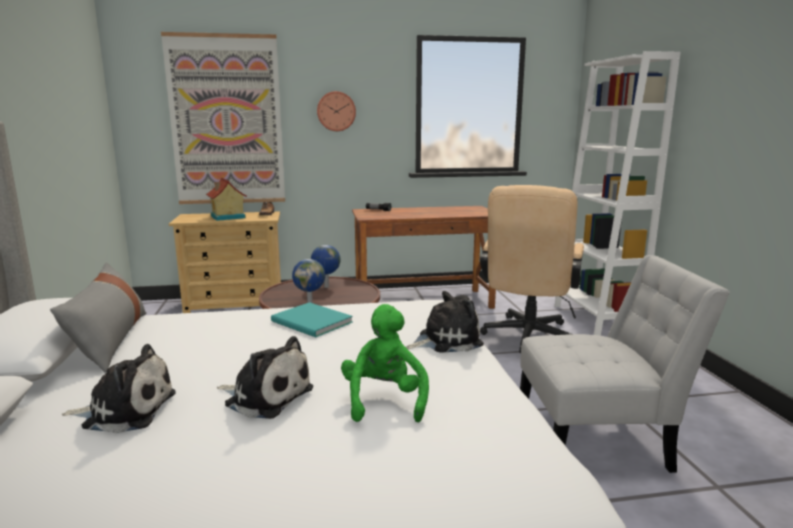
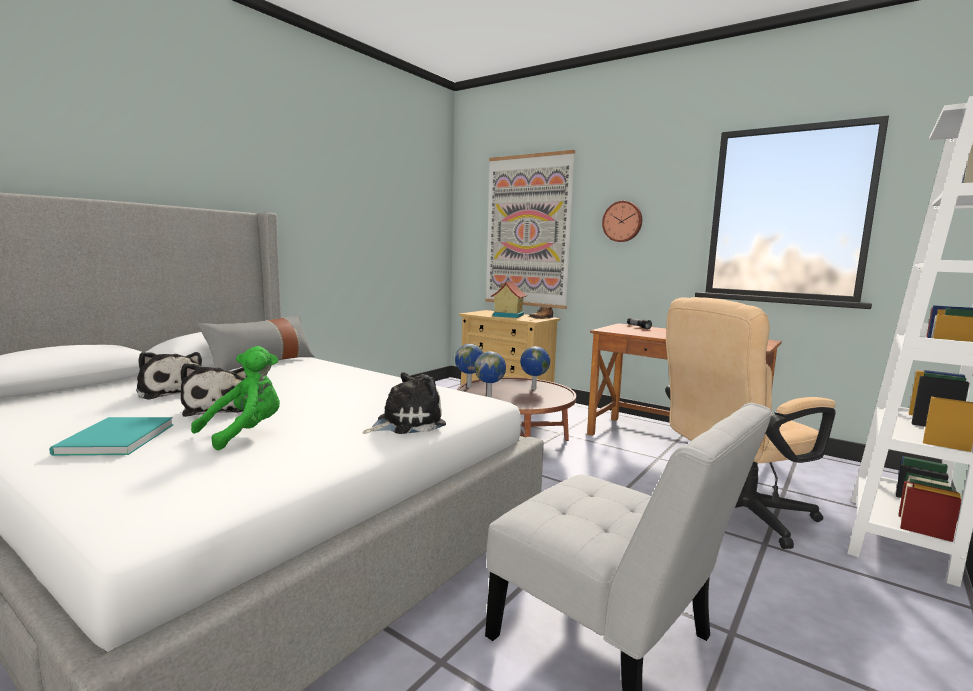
camera: 45 degrees right, 5 degrees down
(273, 301) = (469, 387): none -> globe
(312, 323) = (368, 385): turquoise book -> turquoise book (112, 440)
(446, 340) = (406, 423): plush toy -> plush toy turned 60 degrees counterclockwise

